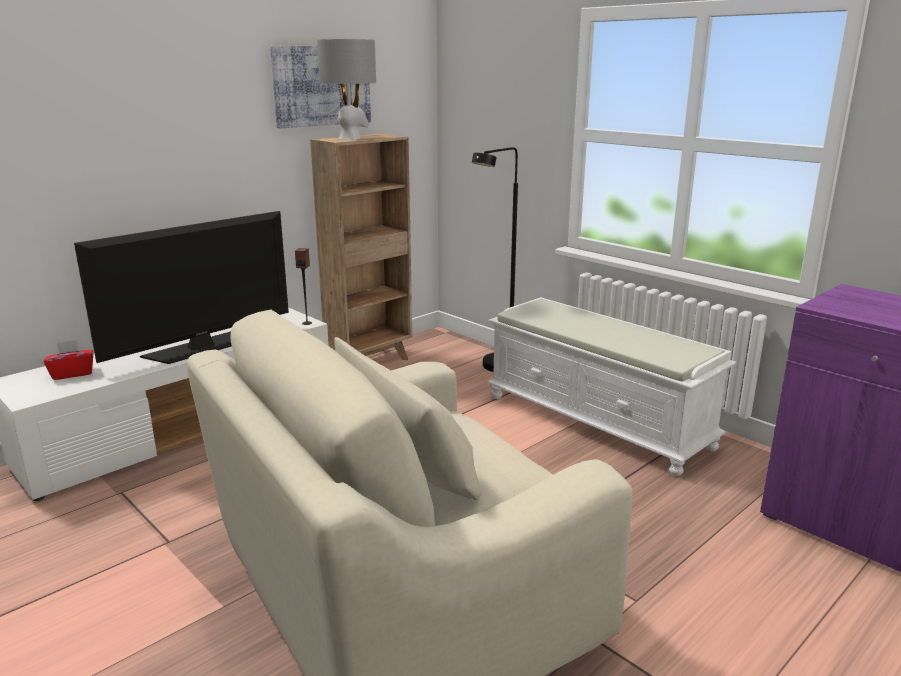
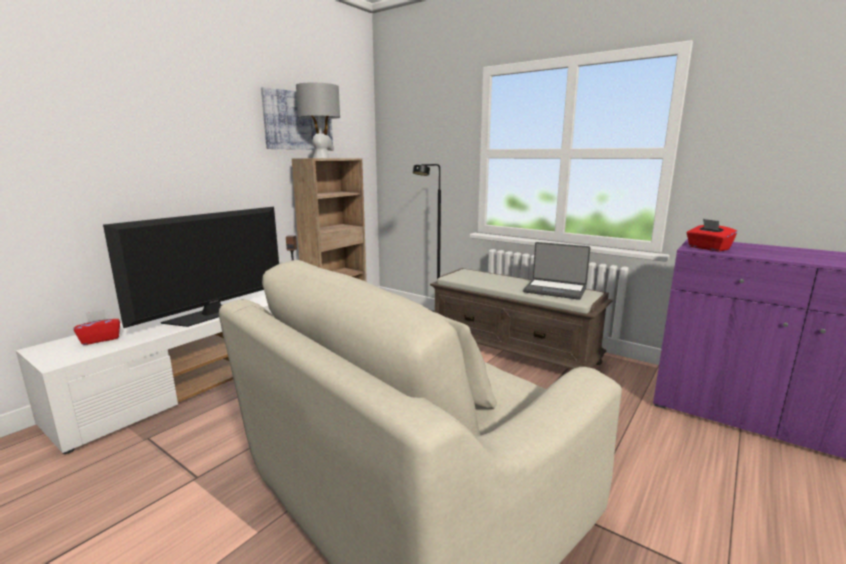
camera: 10 degrees left, 5 degrees down
(598, 421) = (513, 351): white bench -> brown bench
(654, 342) = (555, 290): none -> laptop
(844, 307) = (708, 248): none -> red tissue box

